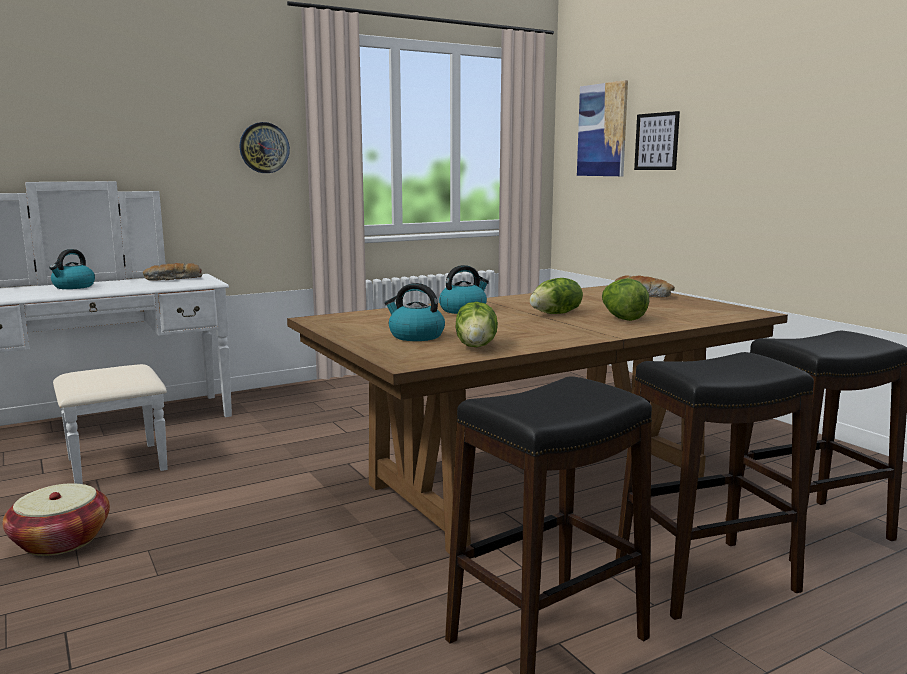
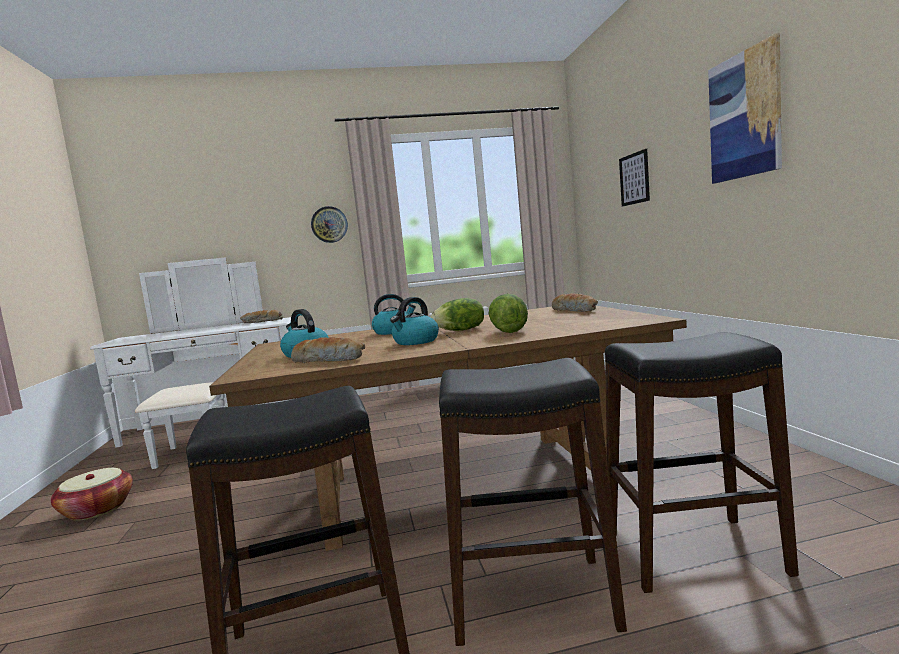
camera: 20 degrees right, 5 degrees down
(73, 287) = (194, 330): kettle -> kettle (415, 341)
(477, 346) = (329, 360): lettuce -> bread
(602, 130) = (599, 178): picture -> picture (744, 115)

